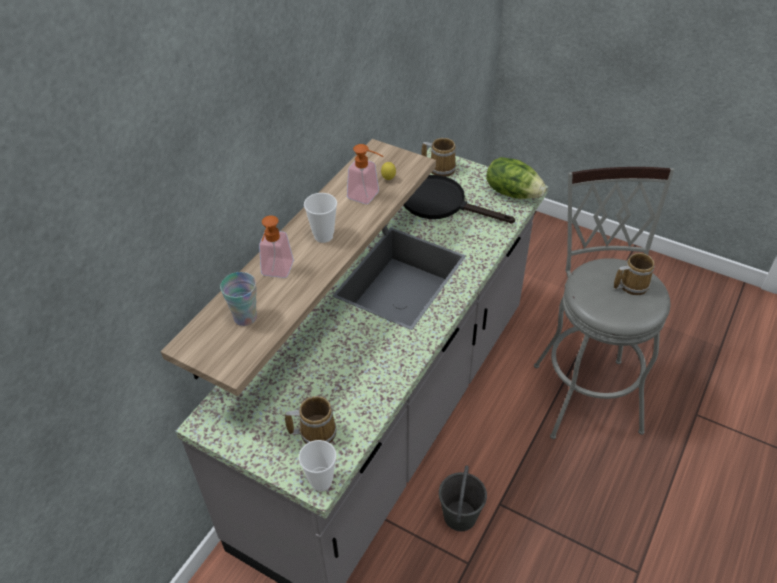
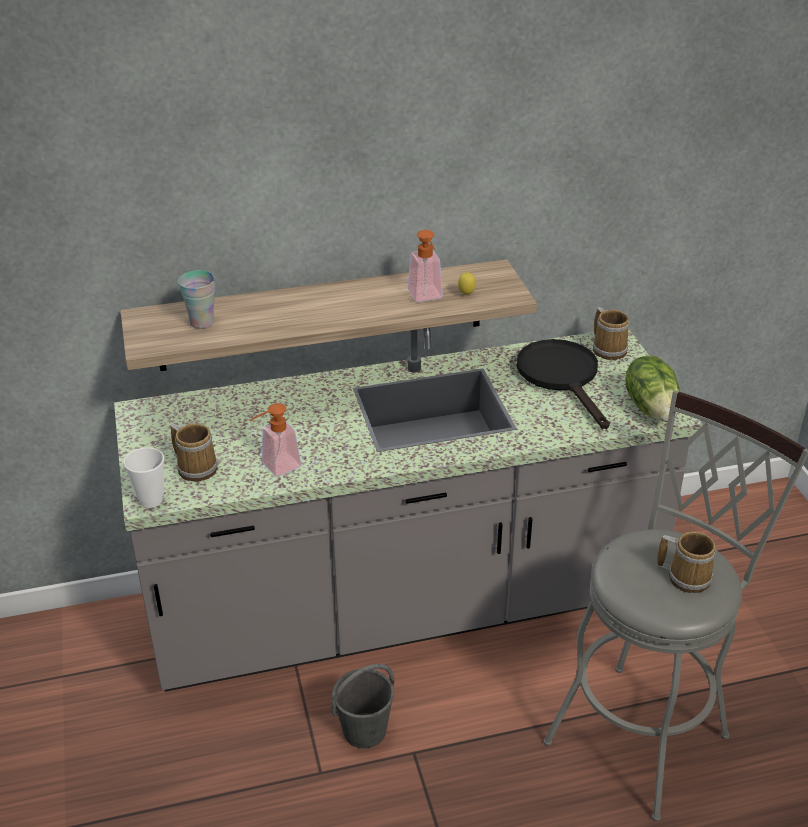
camera: 45 degrees right, 10 degrees down
(276, 272) = (269, 307): soap dispenser -> soap dispenser (275, 468)
(323, 236) = (344, 304): cup -> none

